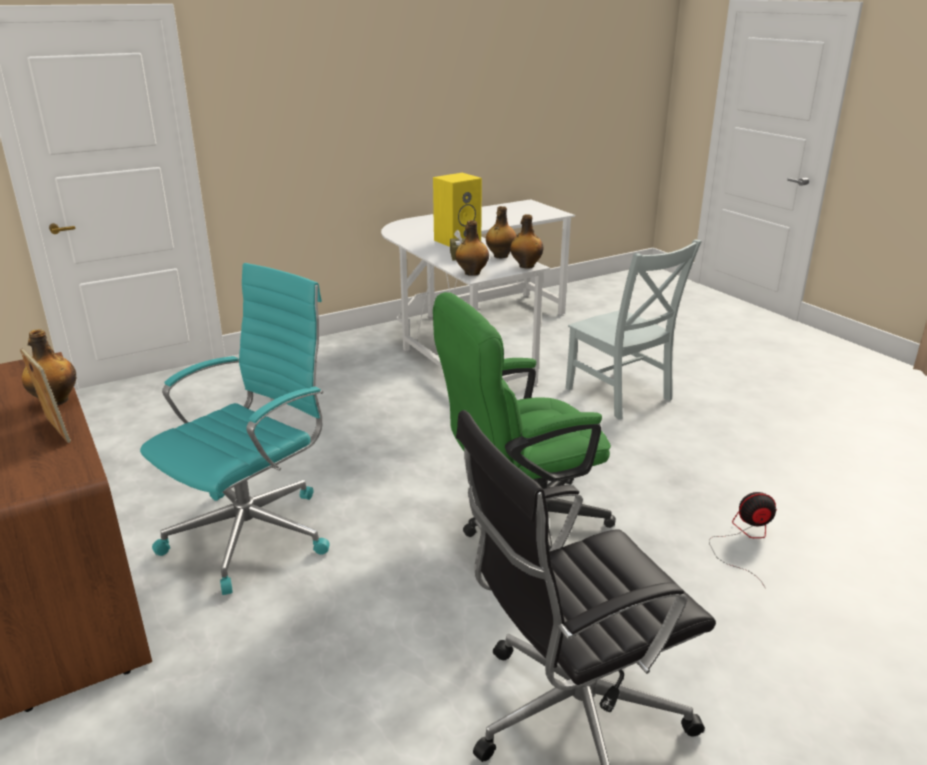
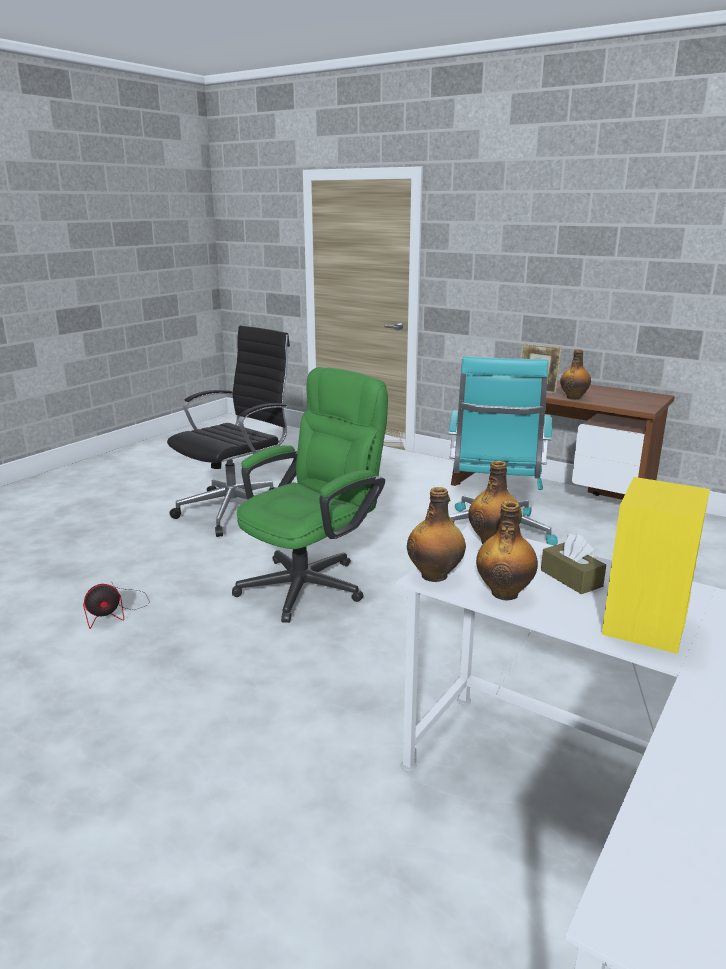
camera: 155 degrees right, 5 degrees down
(620, 396) = (260, 781): grey chair -> none

